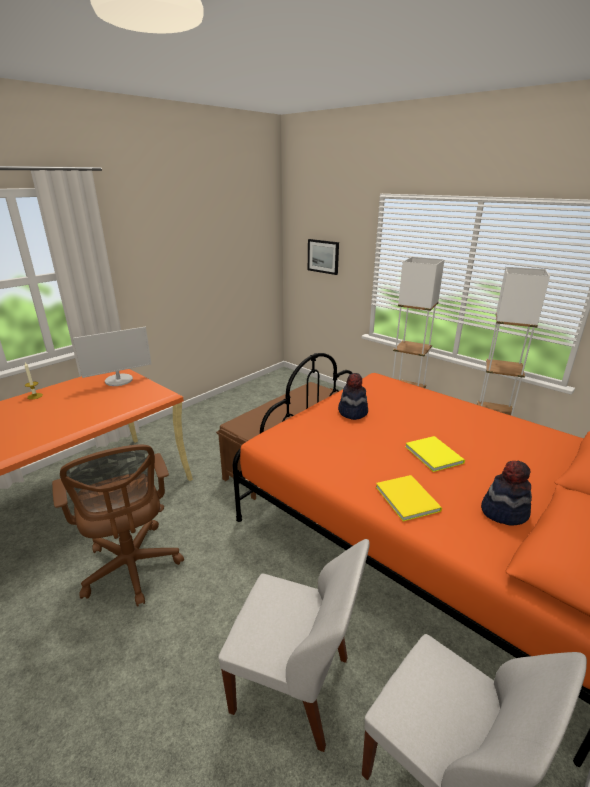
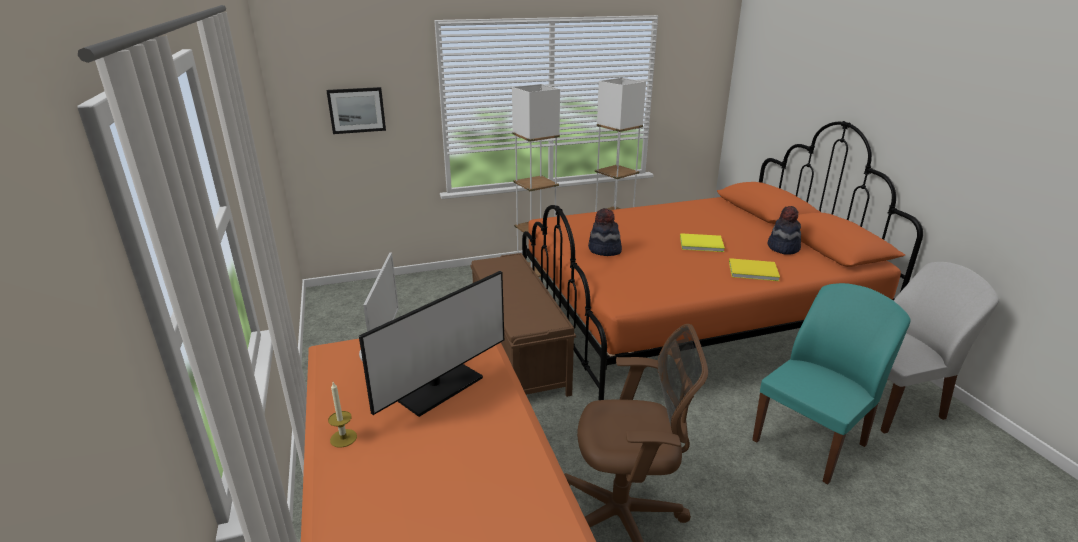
camera: 60 degrees left, 0 degrees up
(86, 404) = (440, 388): none -> monitor
(295, 686) = (811, 441): white chair -> turquoise chair

